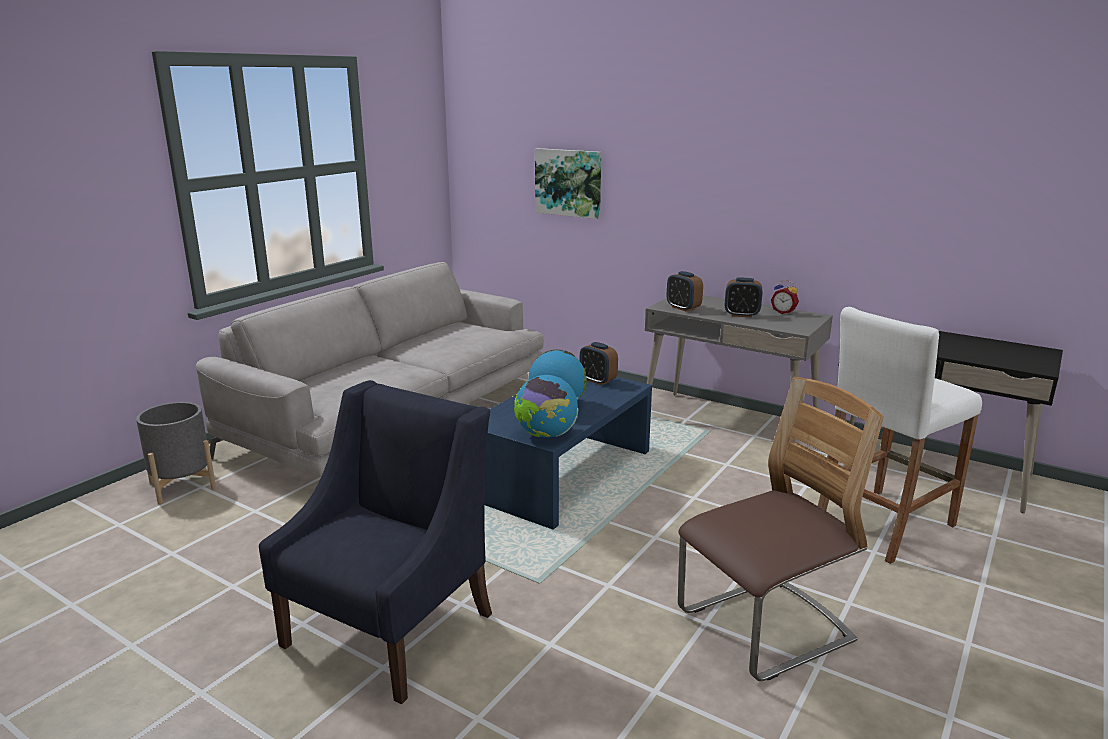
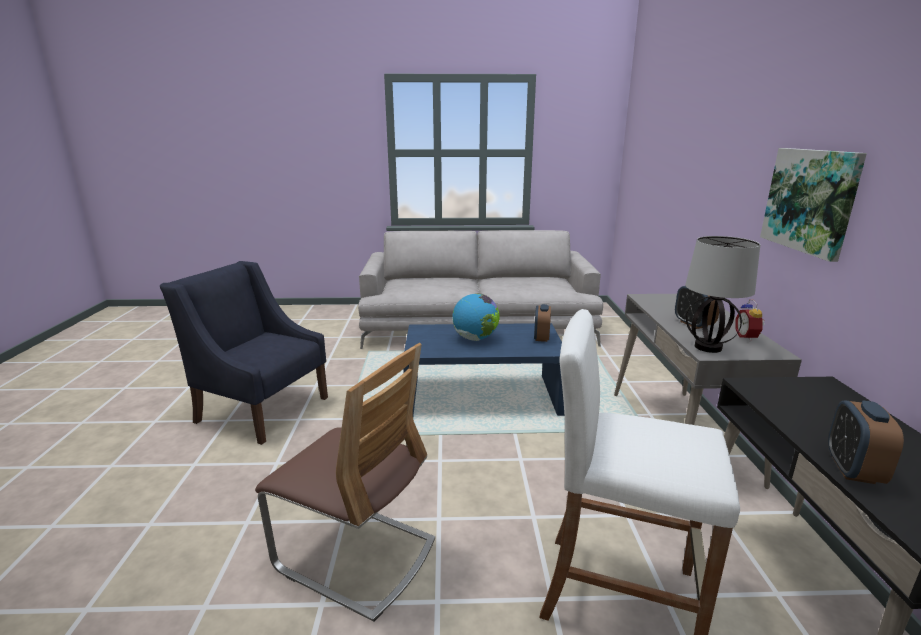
camera: 55 degrees right, 0 degrees up
(182, 486) = (345, 315): grey planter -> none
(391, 628) = (262, 409): blue armchair -> blue armchair turned 150 degrees counterclockwise
(546, 435) = (424, 349): globe -> none
(568, 182) = (665, 178): picture -> picture (811, 200)
(683, 308) = (657, 303): alarm clock -> alarm clock (852, 470)
(790, 326) = (708, 347): none -> table lamp

